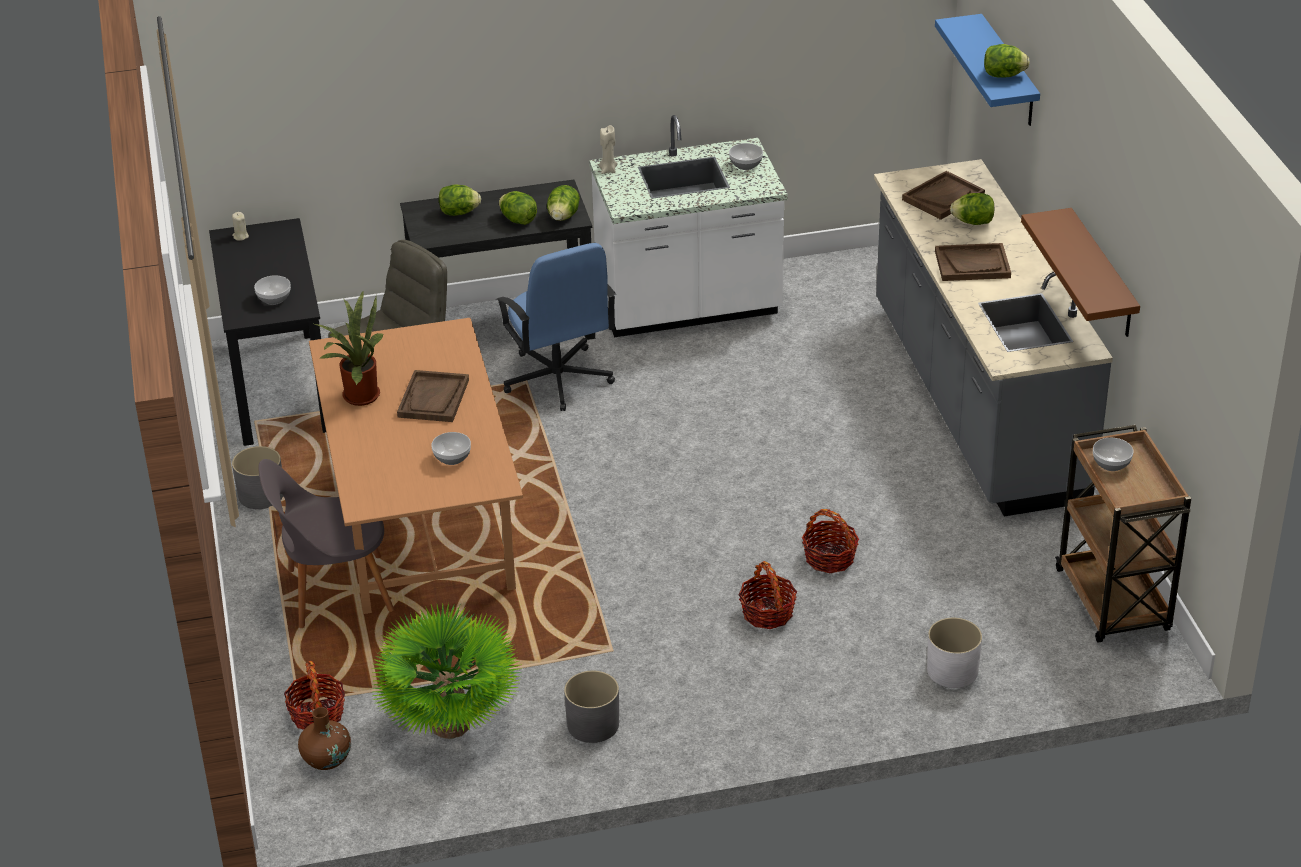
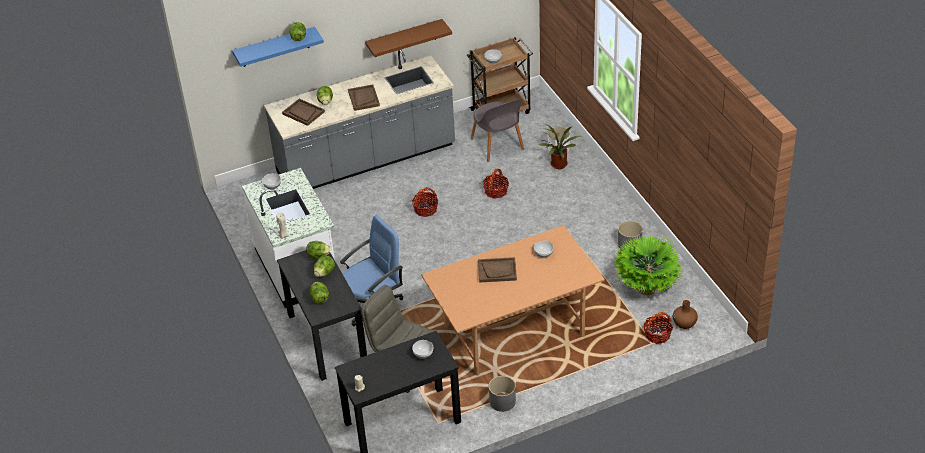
camera: 100 degrees left, 5 degrees up
(334, 592) = (571, 351): grey chair -> grey chair (498, 145)
(358, 395) = (501, 299): potted plant -> potted plant (558, 165)
(767, 613) = (539, 204): basket -> basket (425, 209)

